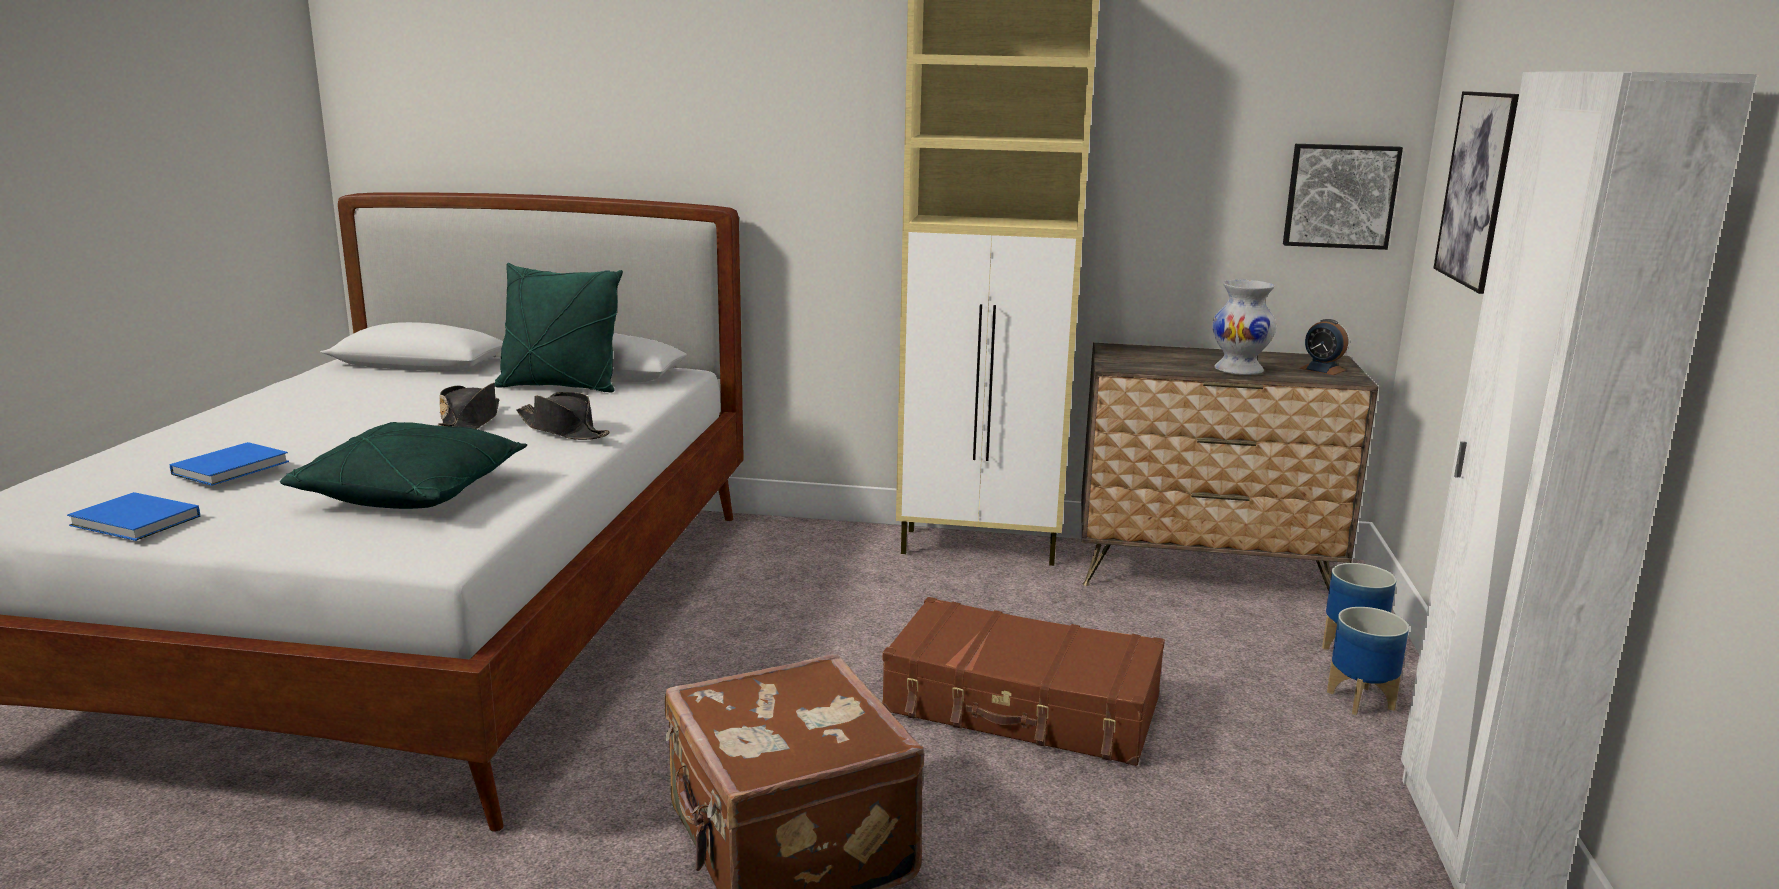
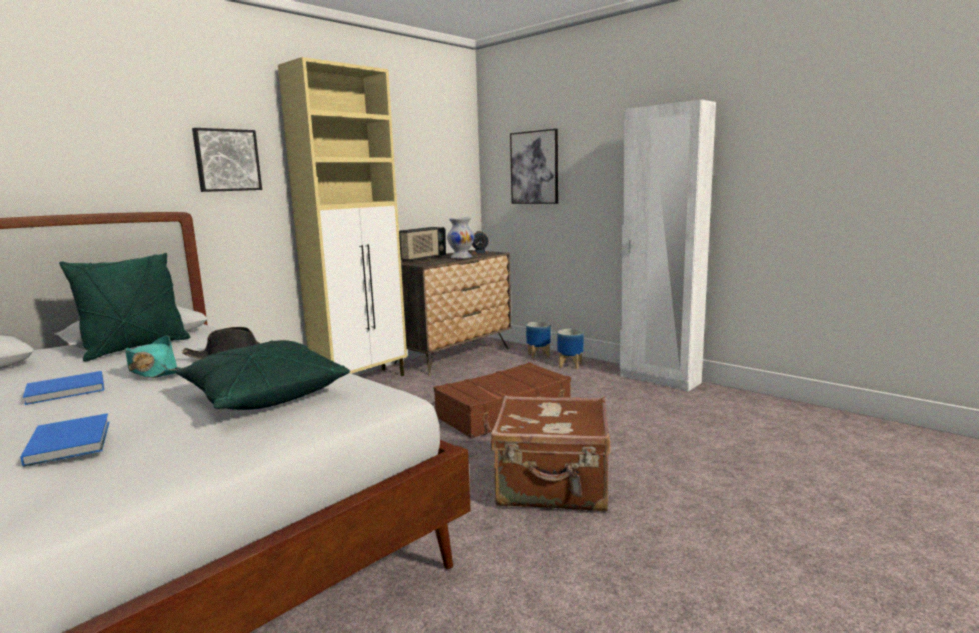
camera: 55 degrees left, 5 degrees down
(136, 522) = (117, 488): blue book -> blue book (68, 390)
(471, 421) = (153, 371): black hat -> turquoise hat
(1174, 352) = (422, 258): none -> radio
(1340, 196) = (457, 182): picture -> picture (227, 160)

